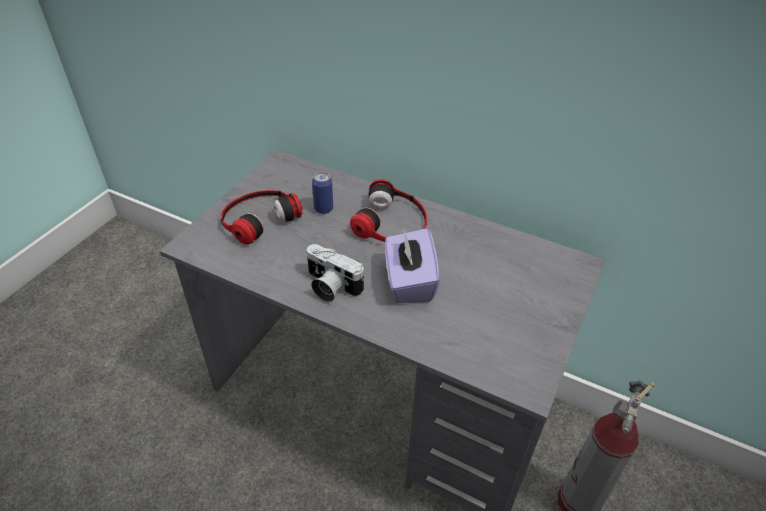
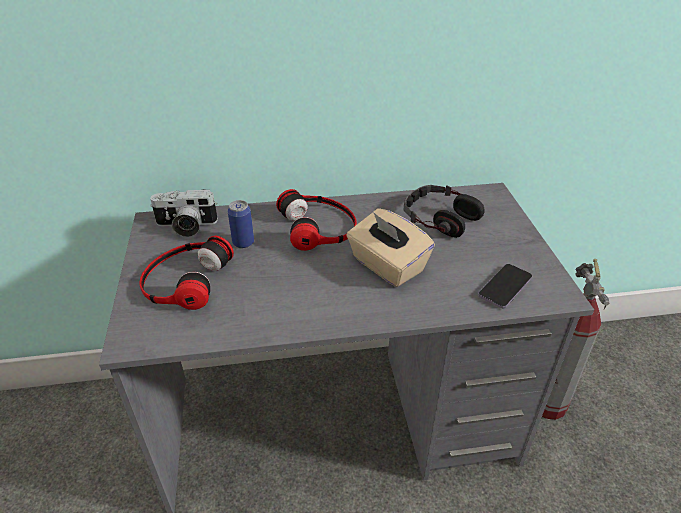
camera: 35 degrees left, 5 degrees down
(330, 287) = (324, 304): camera -> camera (186, 226)
(409, 282) = (387, 266): purple tissue box -> beige tissue box
(487, 353) = (505, 287): none -> phone
(501, 264) = (440, 218): none -> headphones

